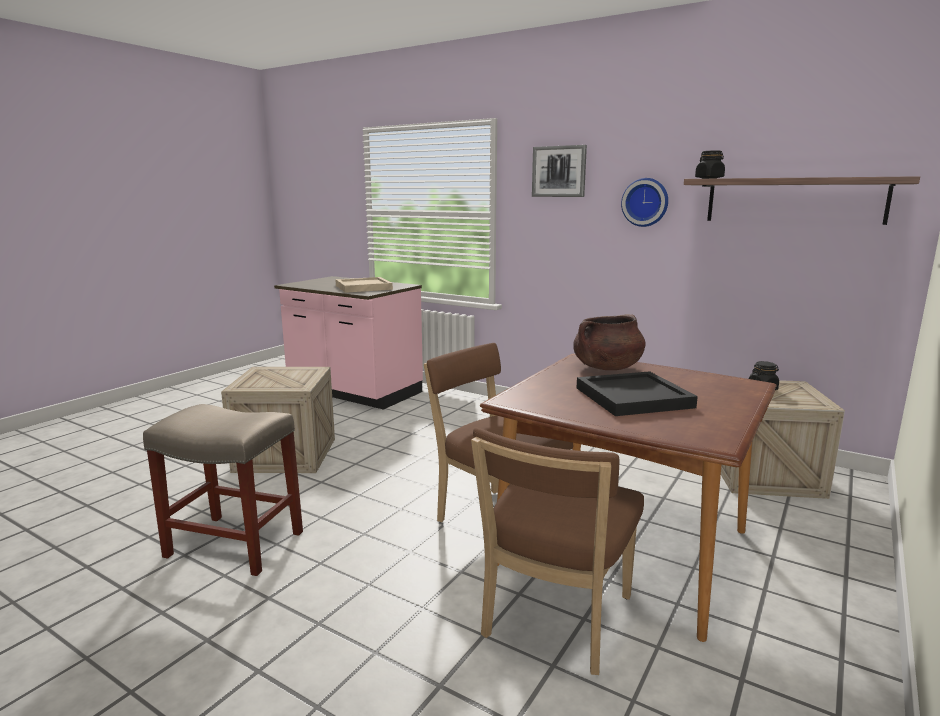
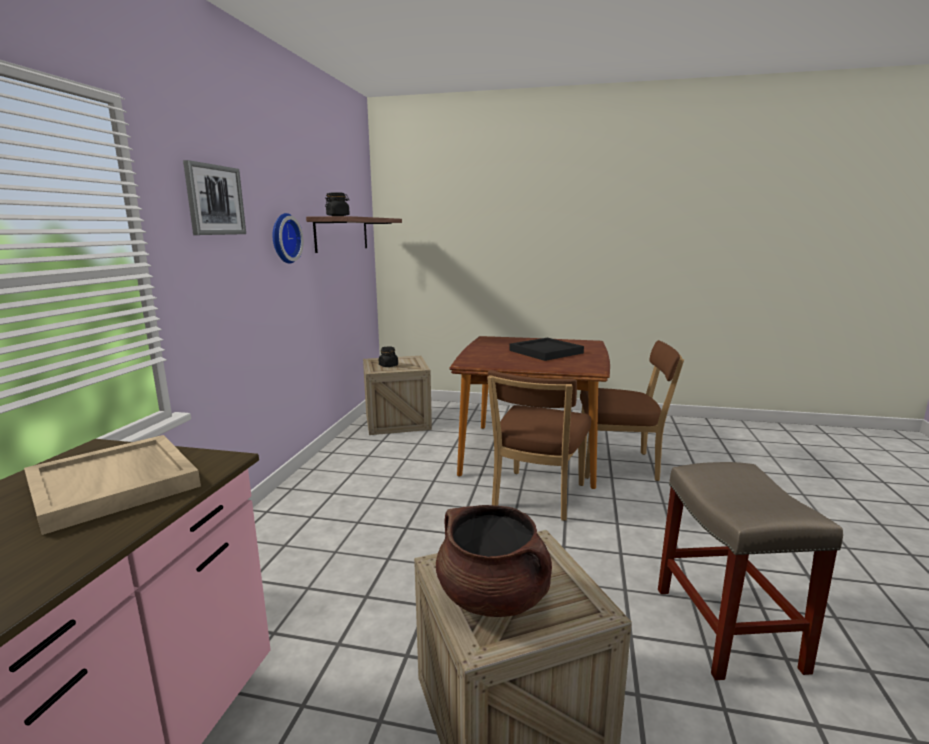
camera: 110 degrees left, 0 degrees up
(607, 368) = (486, 358): brown cooking pot -> brown cooking pot (494, 597)

